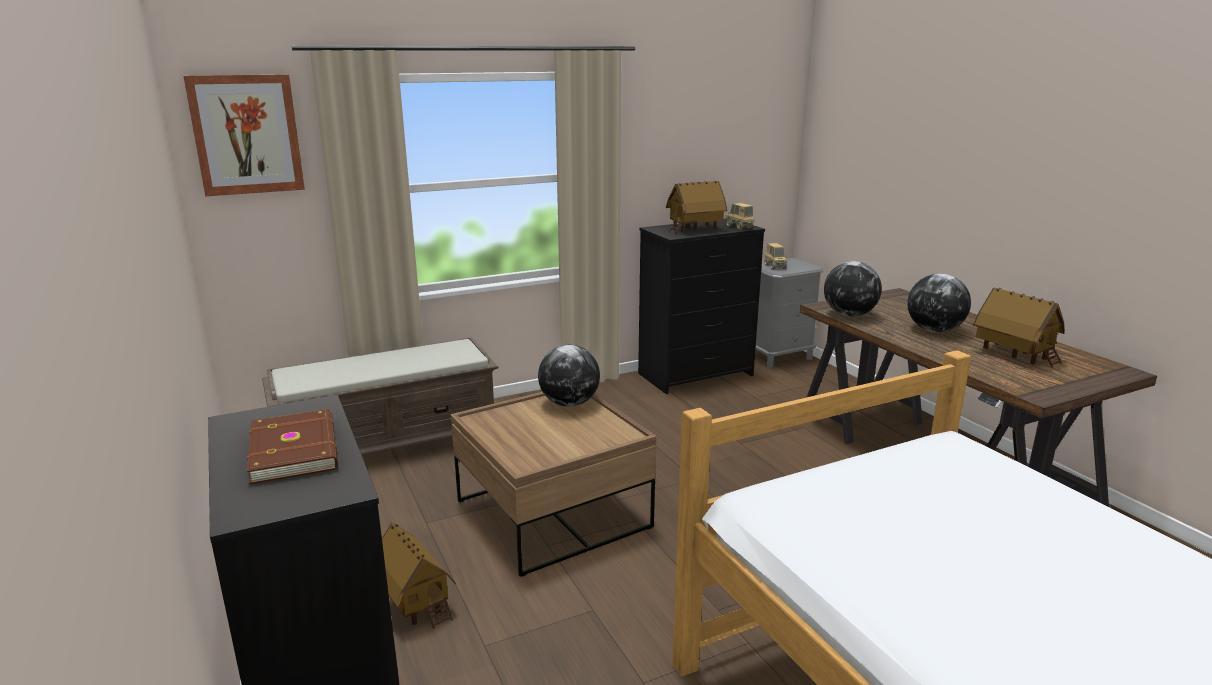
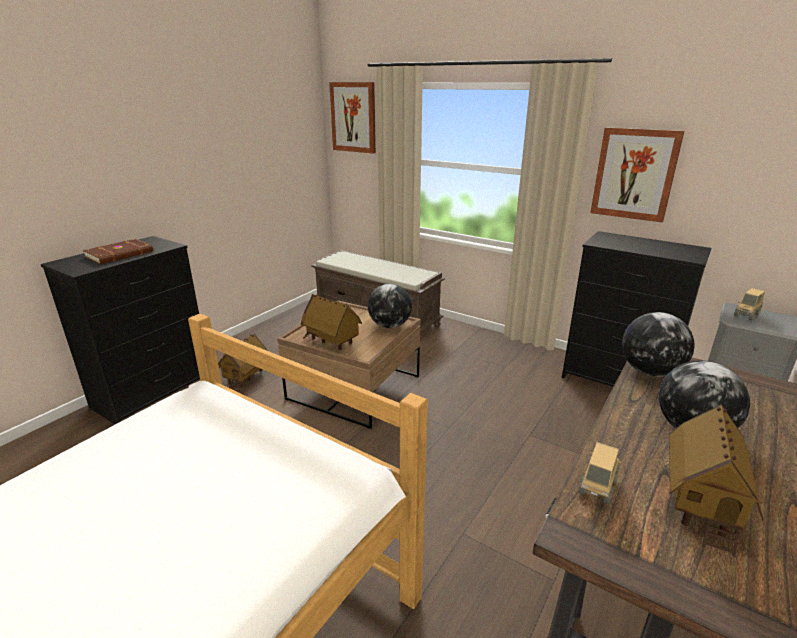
camera: 60 degrees right, 5 degrees up
(658, 162) = (634, 174): none -> picture
(695, 229) = (633, 245): toy house -> toy house (331, 342)
(739, 227) = (681, 255): toy truck -> toy truck (597, 487)

